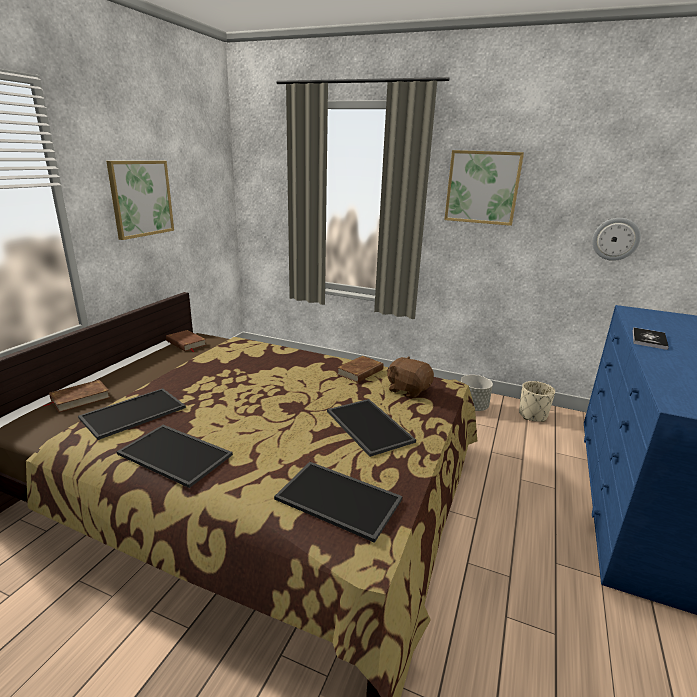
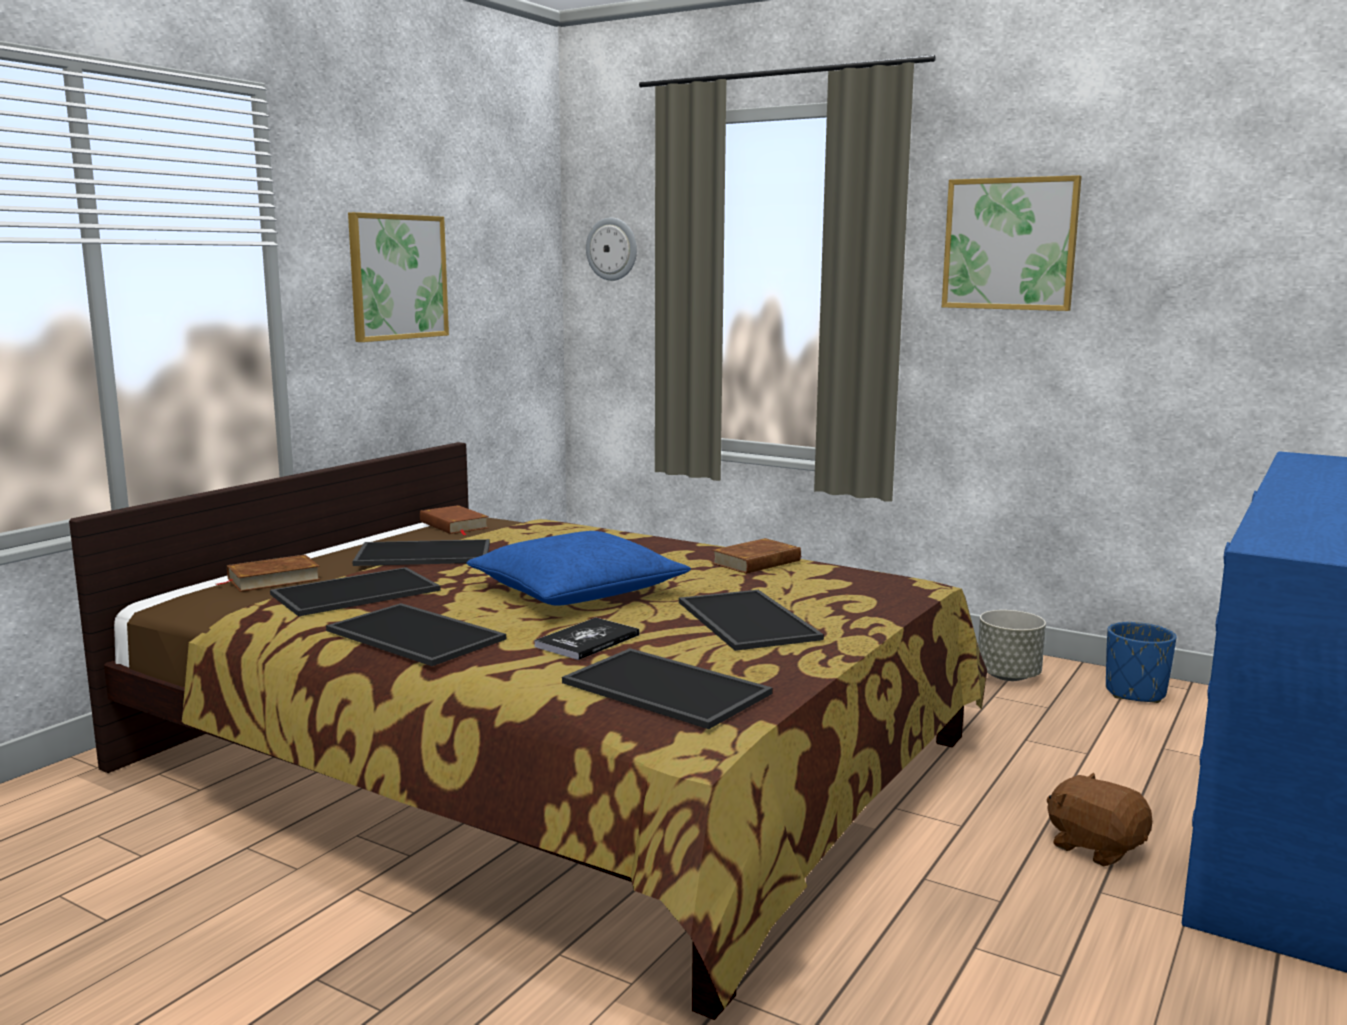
camera: 10 degrees right, 10 degrees down
(171, 374) = (422, 555): none -> tray
(266, 404) = (576, 591): none -> blue pillow
(408, 390) = (838, 585): brown plush toy -> brown plush toy (1095, 847)
(532, 415) = (1134, 693): beige planter -> blue planter
(615, 239) = (1273, 326): wall clock -> wall clock (612, 249)
(649, 339) = (1299, 486): book -> book (587, 641)

